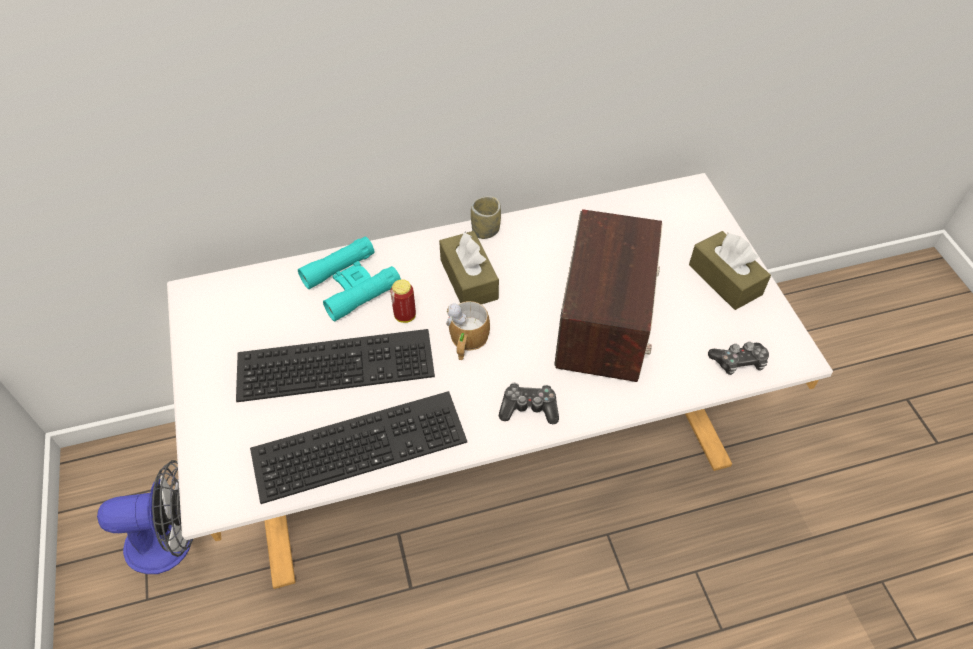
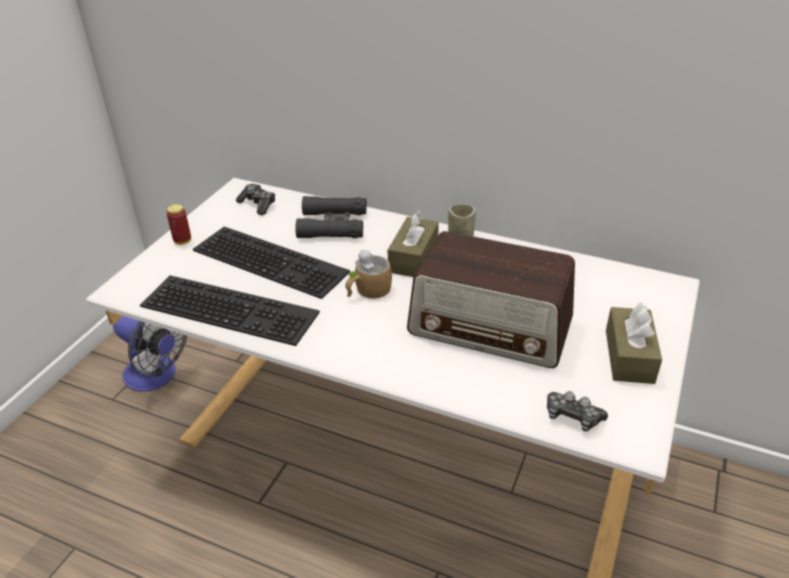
camera: 40 degrees right, 15 degrees down
(351, 284) = (332, 225): turquoise binoculars -> black binoculars
(405, 316) = (345, 257): can -> can (182, 241)
(529, 408) = (362, 351): game controller -> game controller (258, 204)
(605, 315) = (491, 327): radio -> radio turned 60 degrees clockwise

